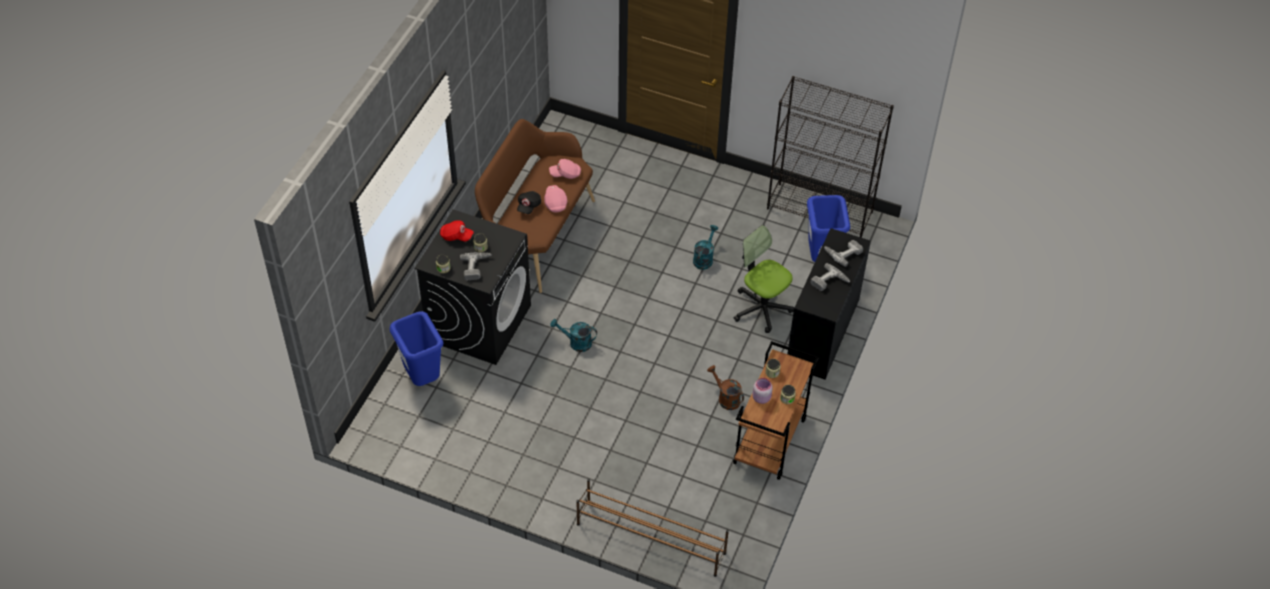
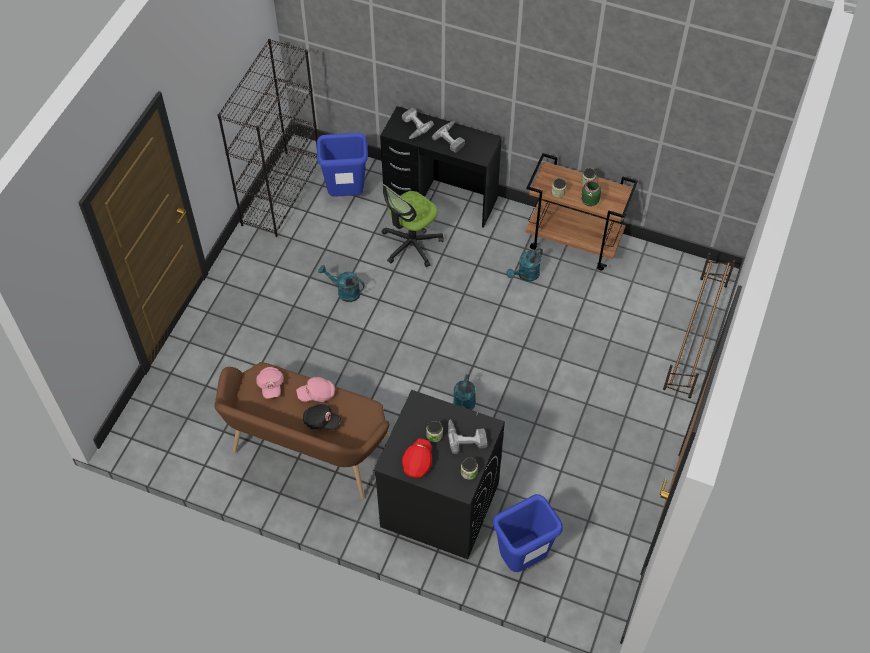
camera: 90 degrees left, 5 degrees up
(726, 398) = (525, 275): brown watering can -> turquoise watering can
(761, 397) = (589, 201): pink jar -> green jar

